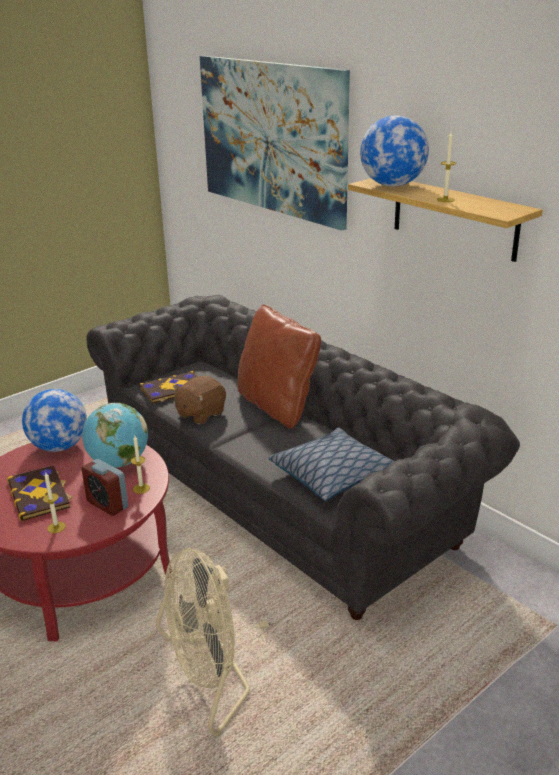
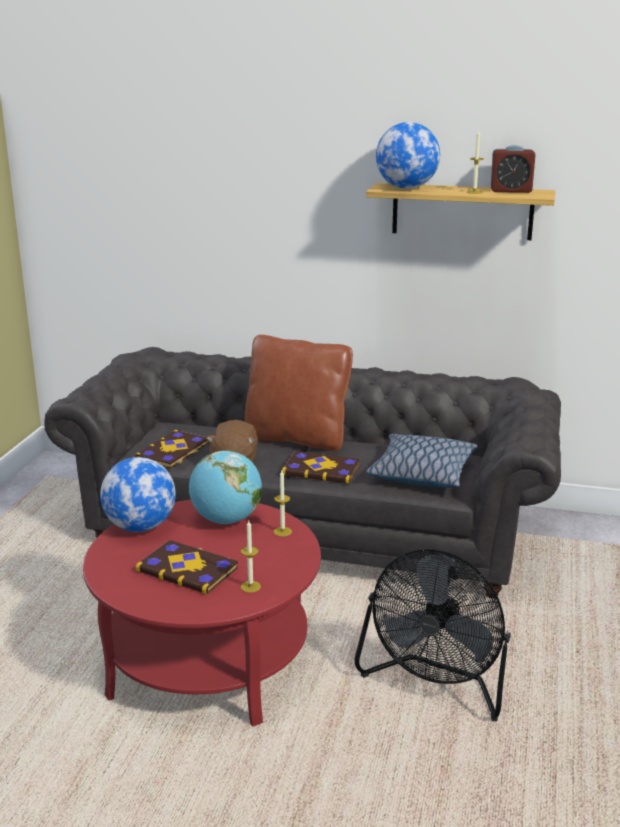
camera: 35 degrees left, 5 degrees down
(107, 504) = (270, 553): alarm clock -> alarm clock (510, 191)
(214, 670) = (432, 679): beige fan -> black fan
(256, 442) = (321, 469): none -> book
(272, 138) = (218, 162): picture -> none

